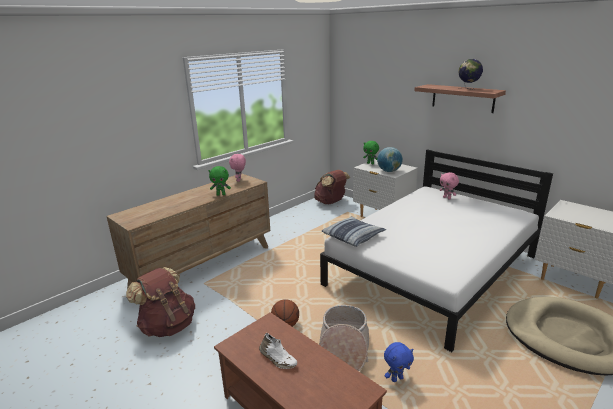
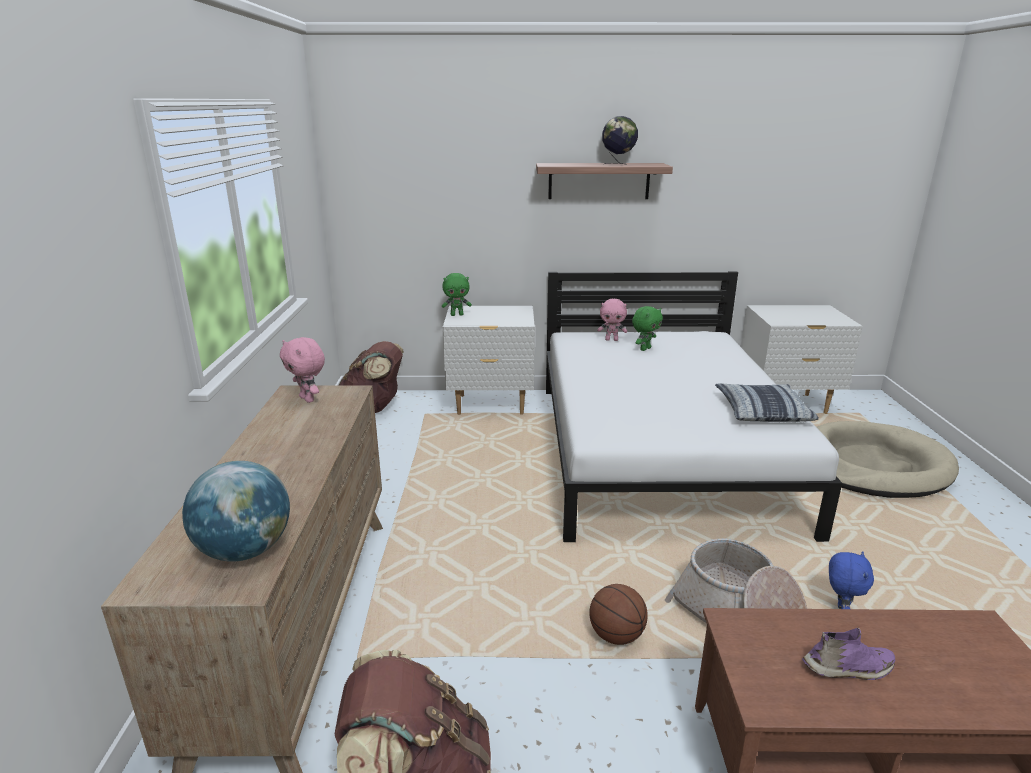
camera: 45 degrees left, 0 degrees up
(221, 194) = (330, 437): green plush toy -> green plush toy (645, 349)
(277, 359) = (849, 669): white shoe -> purple shoe
(353, 236) = (606, 431): pillow -> pillow (762, 411)
(389, 171) = (506, 319): globe -> globe (246, 550)

